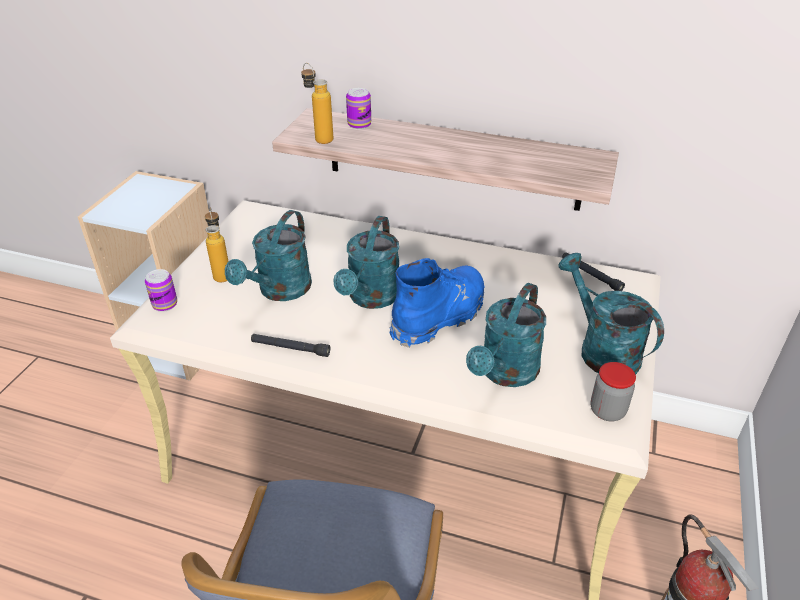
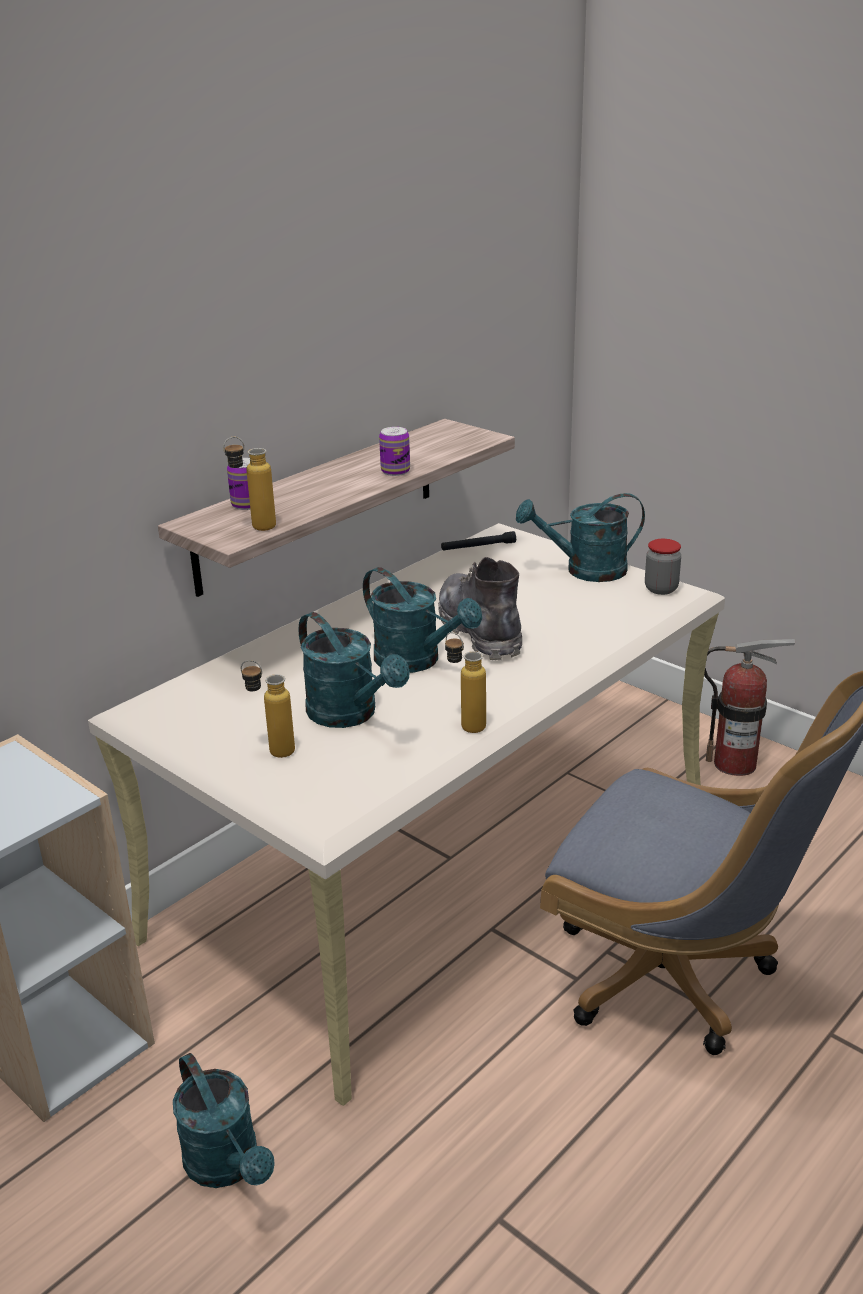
camera: 65 degrees left, 10 degrees down
(165, 304) = (301, 802): can -> can (395, 471)
(290, 348) = (465, 724): black flashlight -> bottle
(439, 317) = (480, 631): blue boot -> grey boot
(505, 373) = (587, 619): turquoise watering can -> turquoise watering can (228, 1166)

